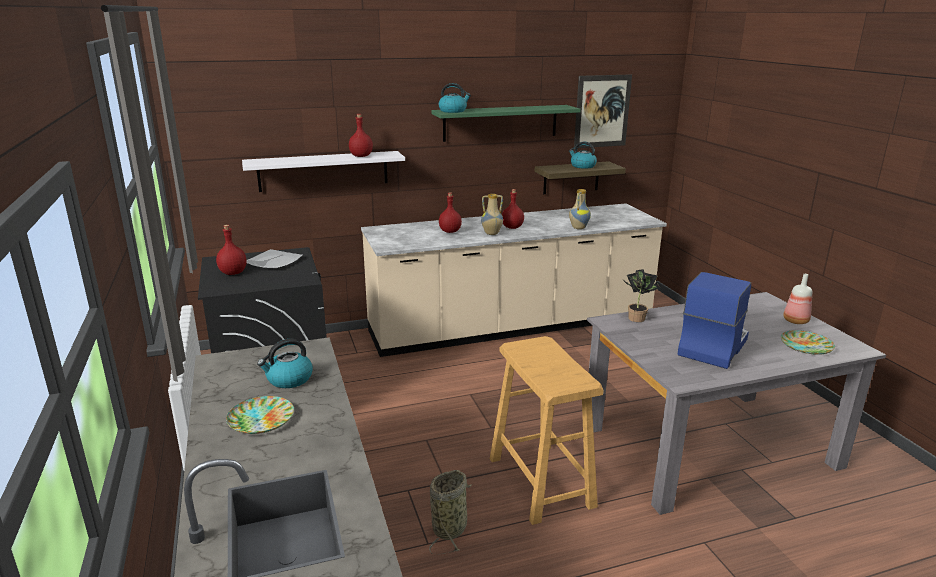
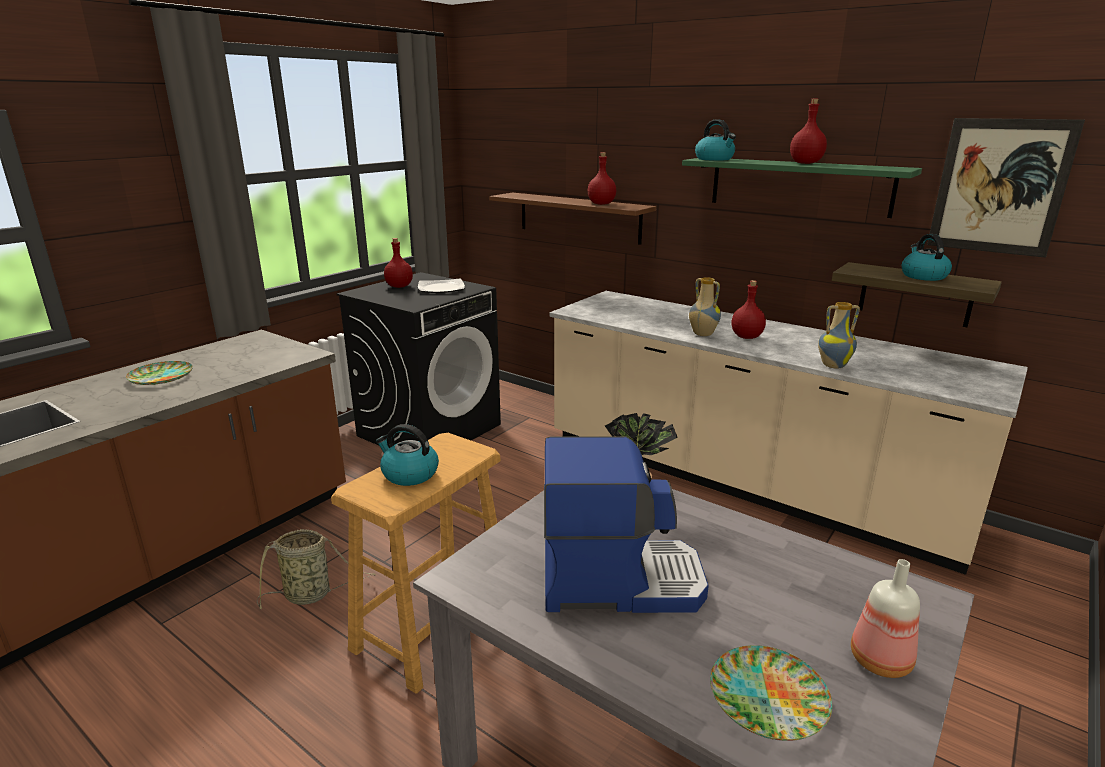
camera: 55 degrees right, 0 degrees up
(289, 379) = (237, 365): kettle -> kettle (409, 474)
(323, 171) = (579, 217): white shelf -> brown shelf
(450, 231) = (667, 318): red bottle -> red bottle (806, 163)

